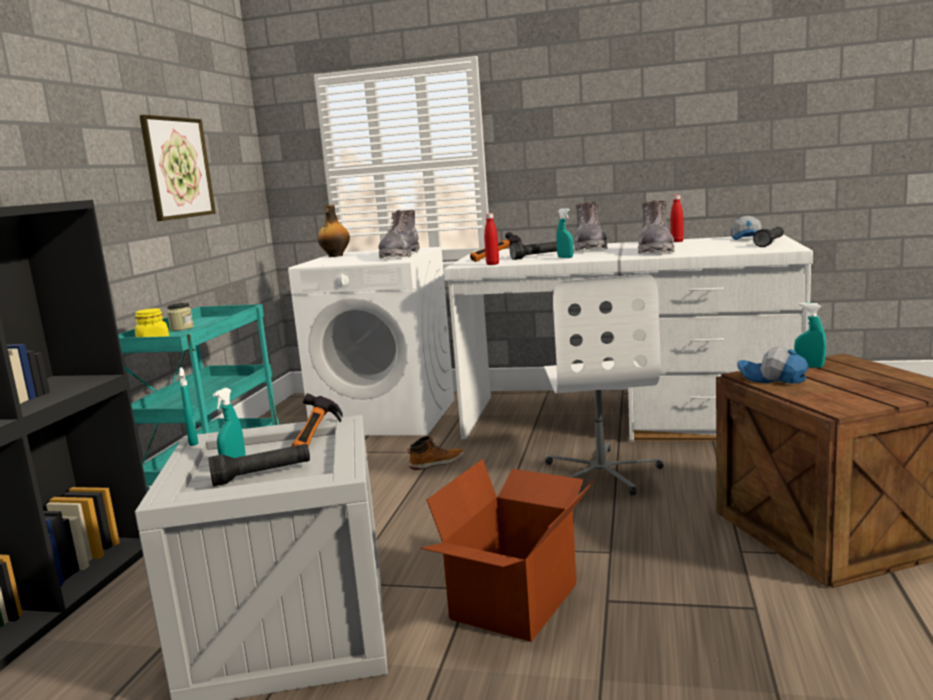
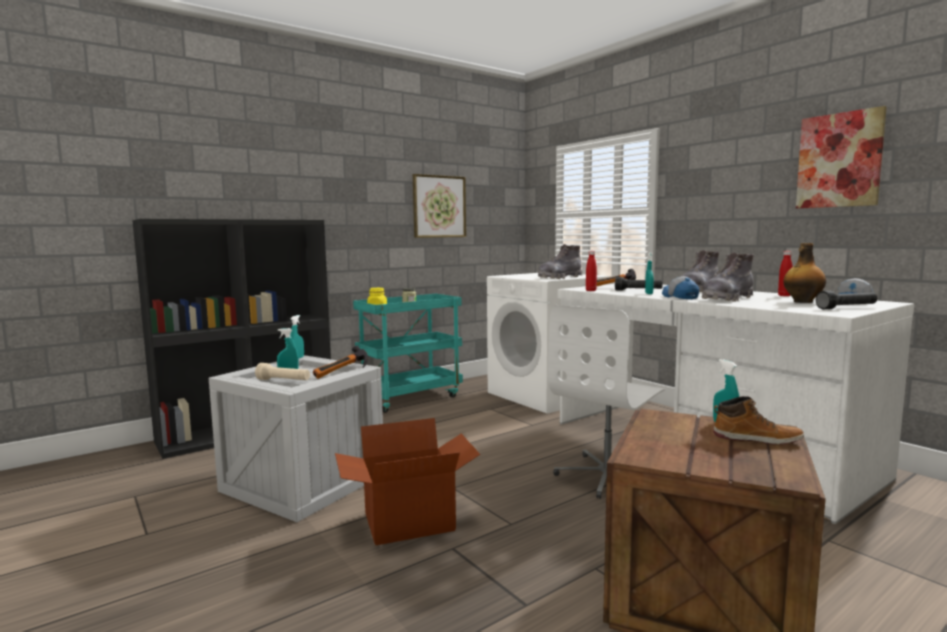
camera: 40 degrees right, 5 degrees down
(262, 475) = (283, 381): black flashlight -> beige flashlight
(335, 256) = (536, 273): bottle -> bottle (802, 302)
(436, 463) = (520, 431): boot -> boot (756, 439)
(692, 100) = (839, 160): none -> picture
(772, 378) = (664, 423): cap -> cap (679, 297)

